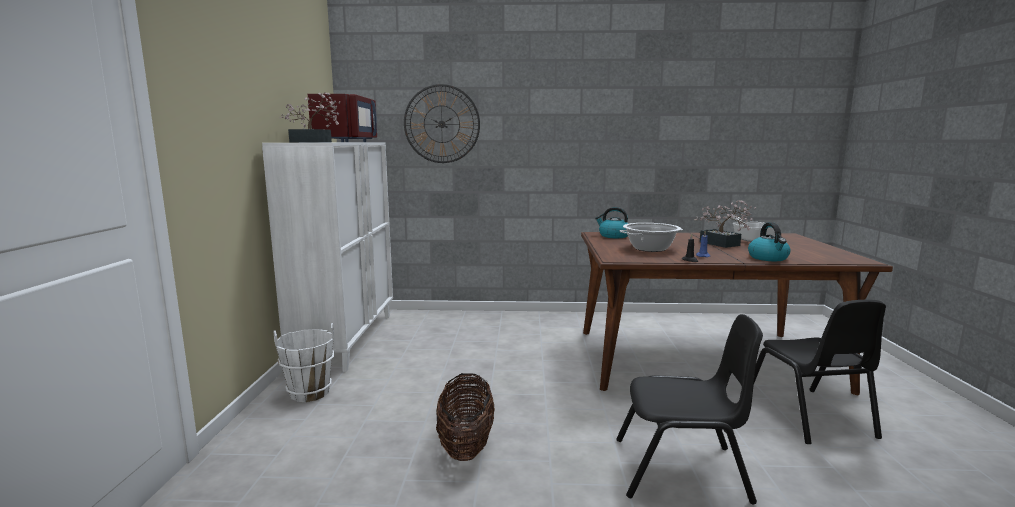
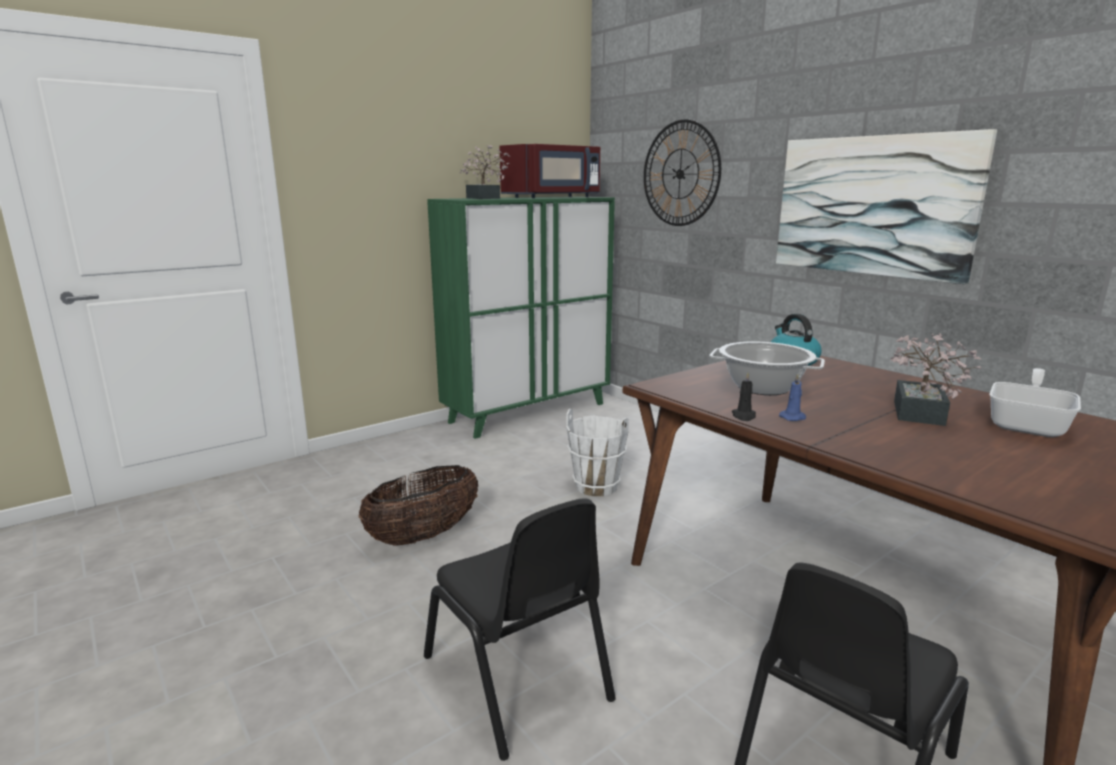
camera: 50 degrees right, 5 degrees up
(309, 392) = (424, 443): white bucket -> white bucket (596, 486)
(347, 339) = (528, 412): white cabinet -> green cabinet
(593, 143) = (872, 206): none -> picture
(768, 258) = (895, 455): kettle -> none

